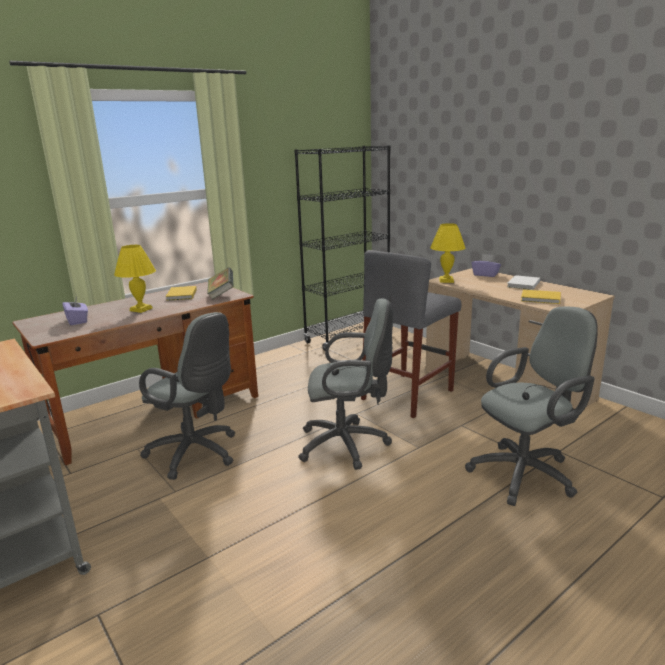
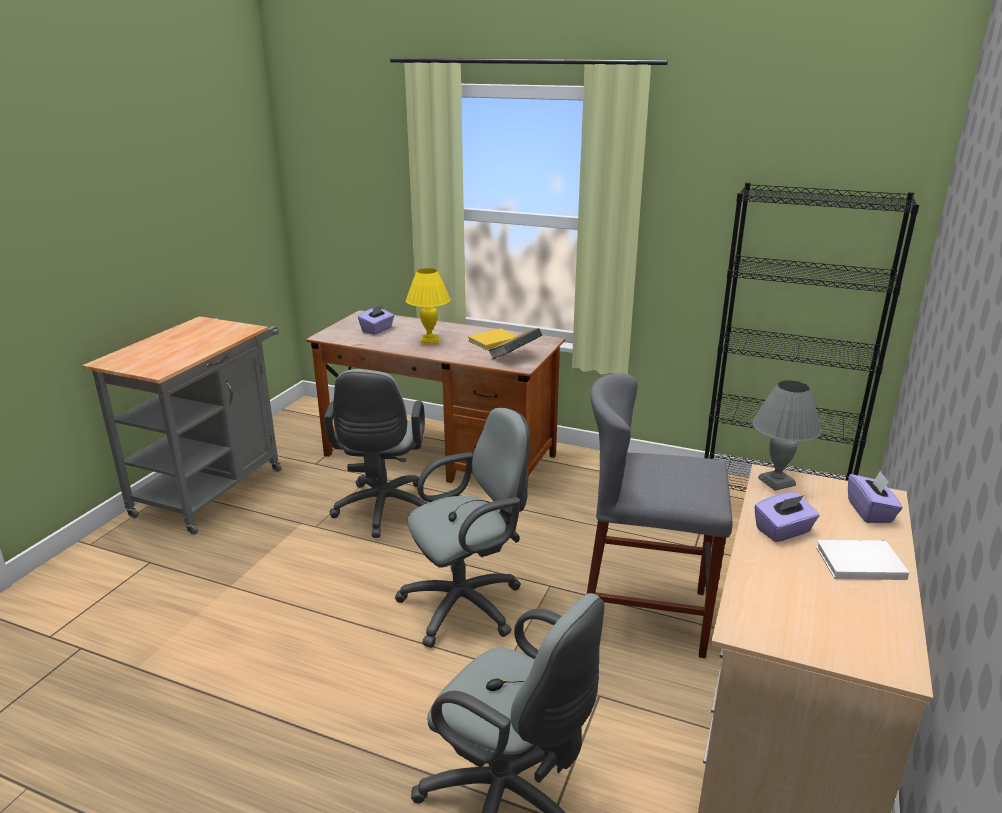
camera: 60 degrees right, 5 degrees up
(348, 445) = (468, 604): grey office chair -> grey office chair turned 90 degrees counterclockwise
(446, 280) = (777, 482): yellow table lamp -> grey table lamp
(490, 288) = (783, 531): none -> purple tissue box
(541, 299) = (782, 597): yellow book -> none

